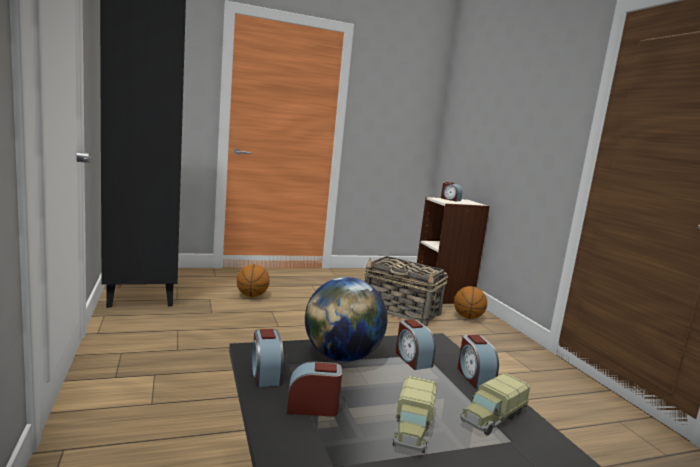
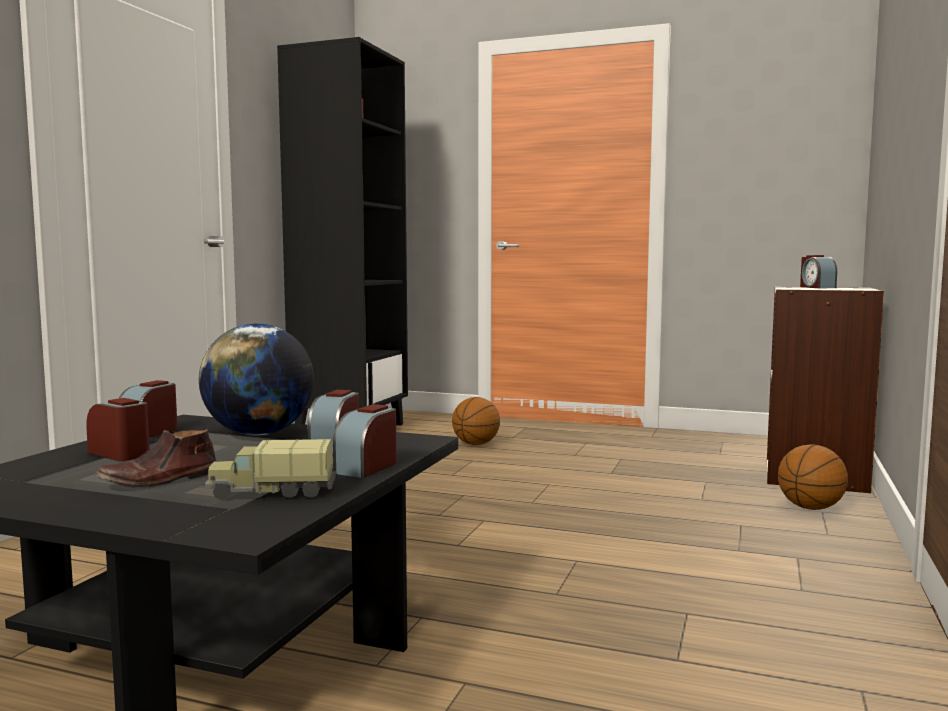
camera: 40 degrees right, 5 degrees down
(402, 311) = (684, 485): basket -> none
(412, 429) = (160, 480): toy truck -> brown shoe

